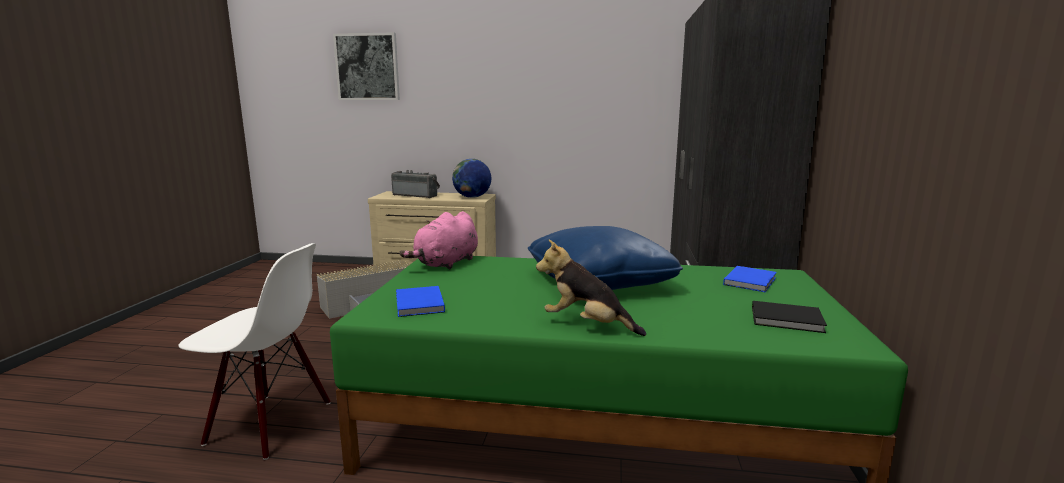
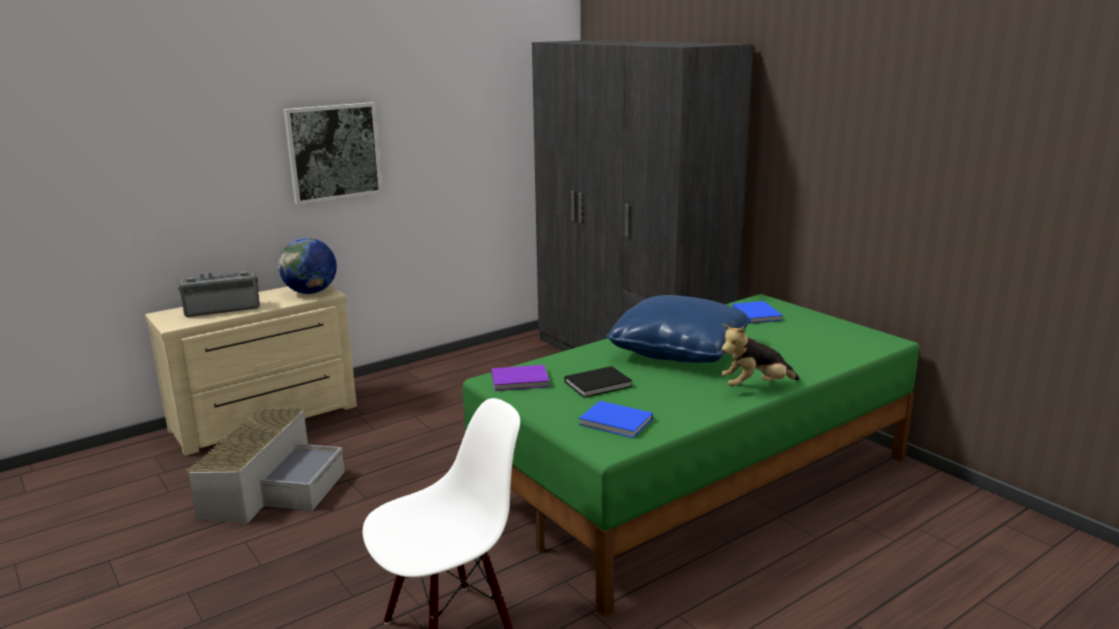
camera: 45 degrees left, 5 degrees up
(367, 67) = (83, 116): picture -> picture (333, 152)
(446, 263) = (521, 381): pink plush toy -> purple book
(788, 320) = (833, 337): black book -> black book (600, 384)

